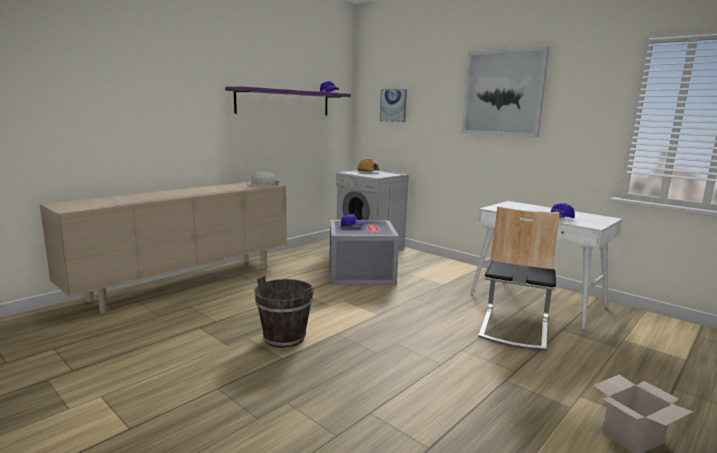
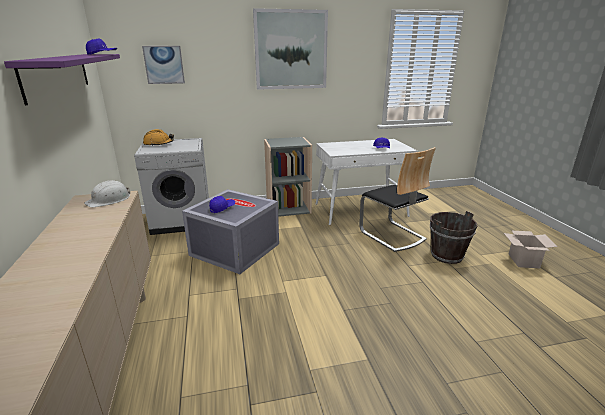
camera: 55 degrees left, 10 degrees up
(284, 338) = (329, 343): brown bucket -> brown bucket (446, 255)
(467, 270) = (289, 208): none -> grey bookcase

